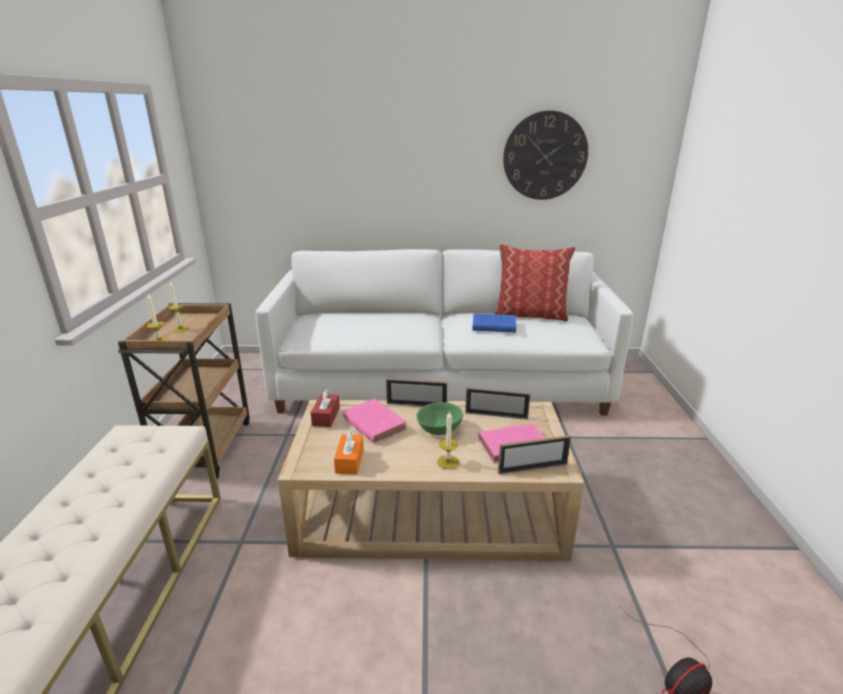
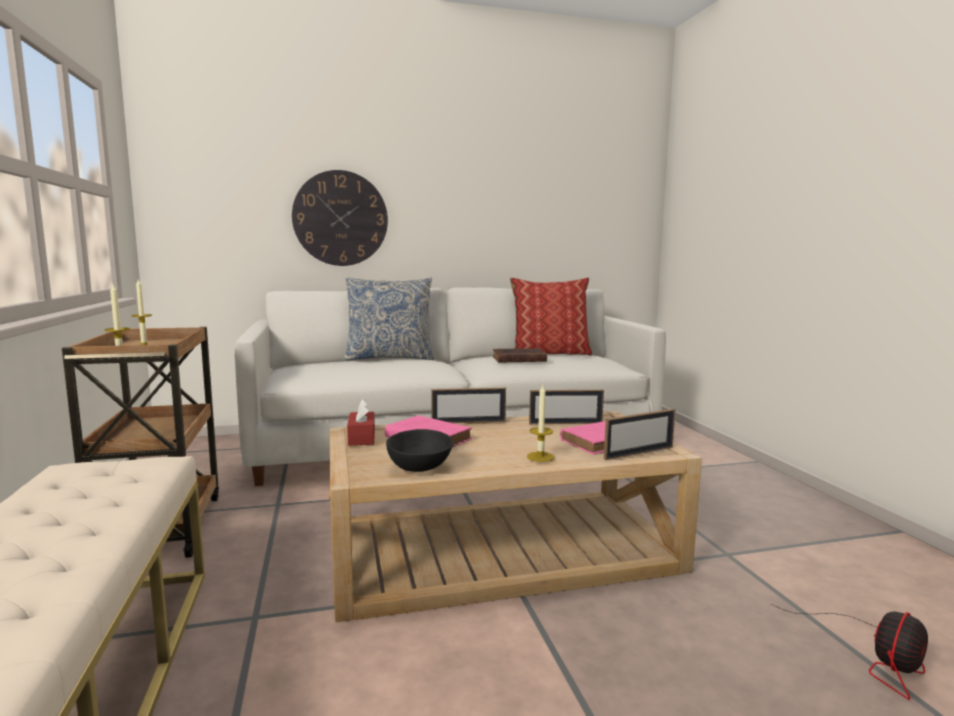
camera: 15 degrees left, 15 degrees down
(349, 461) = (418, 466): orange tissue box -> black bowl
(388, 312) = (389, 358): none -> pillow
(440, 429) = (510, 437): green bowl -> none
(492, 326) = (517, 359): blue book -> brown book
(545, 156) = (542, 196): wall clock -> wall clock (340, 218)

